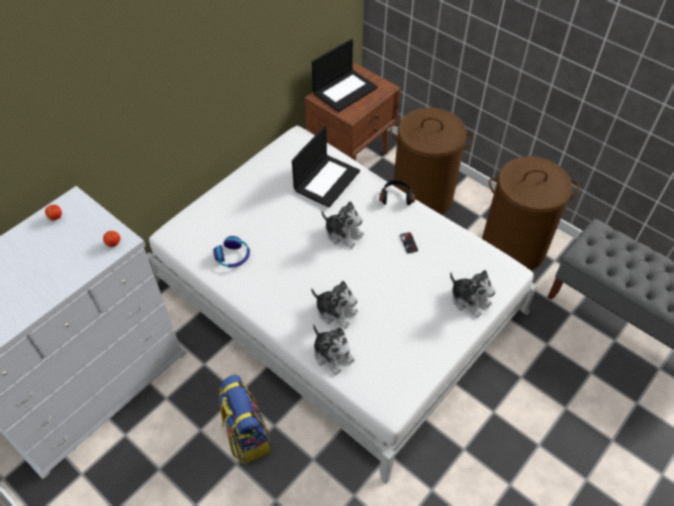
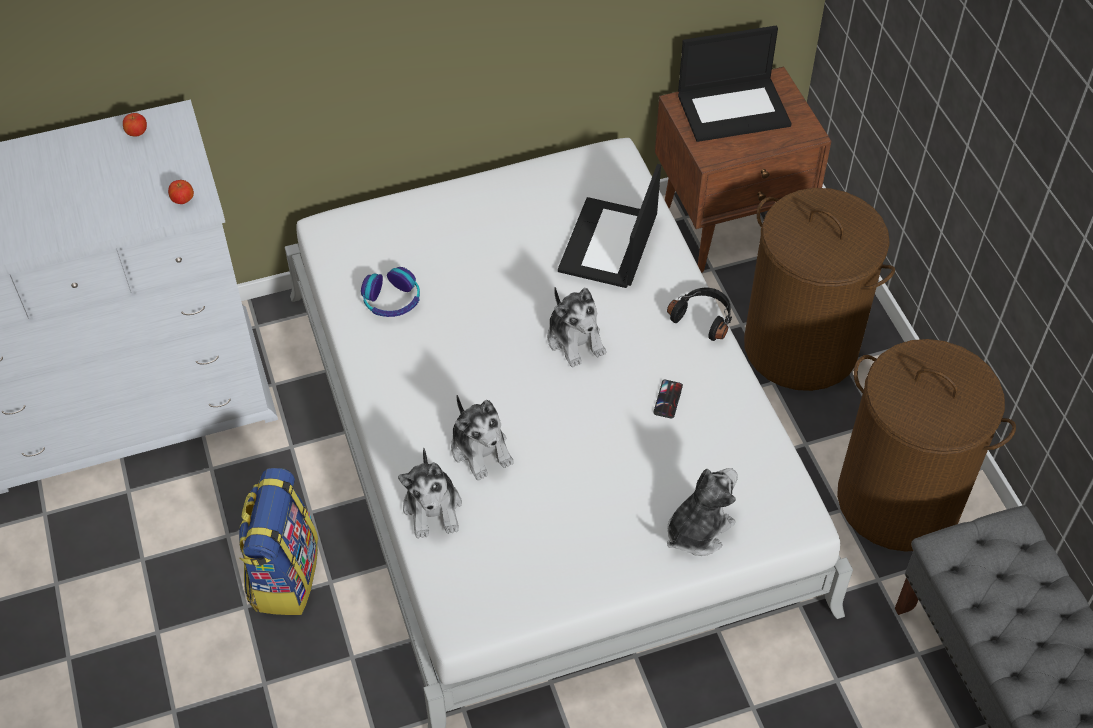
camera: 30 degrees right, 0 degrees up
(326, 180) = (609, 245): laptop -> laptop turned 135 degrees clockwise
(469, 300) = (697, 530): plush toy -> plush toy turned 120 degrees counterclockwise

